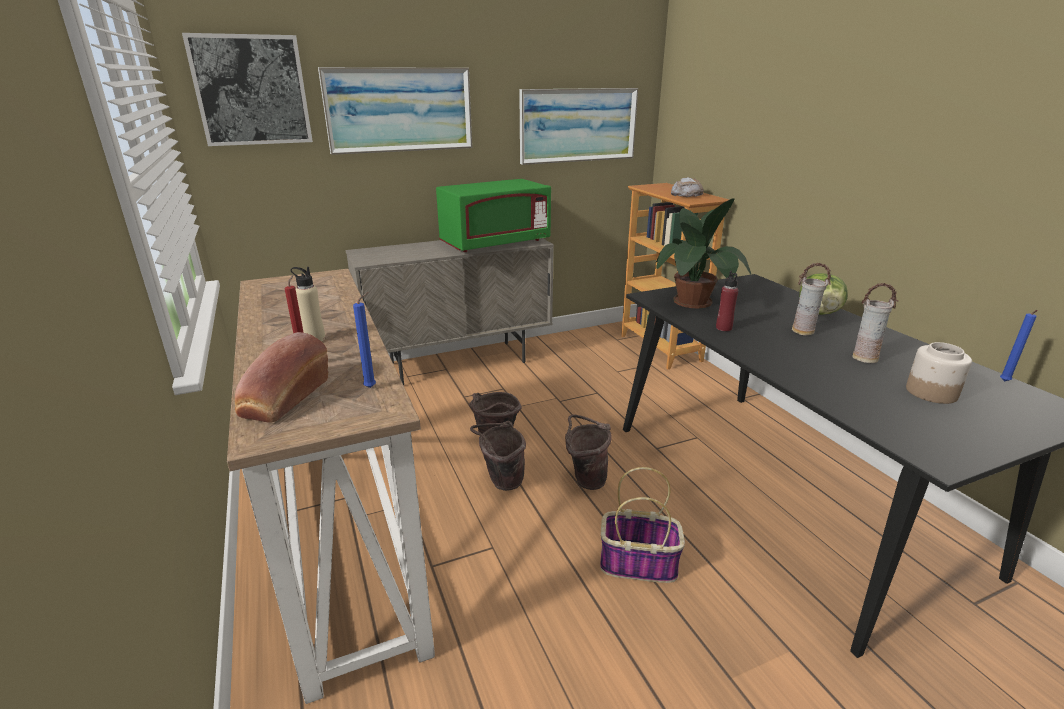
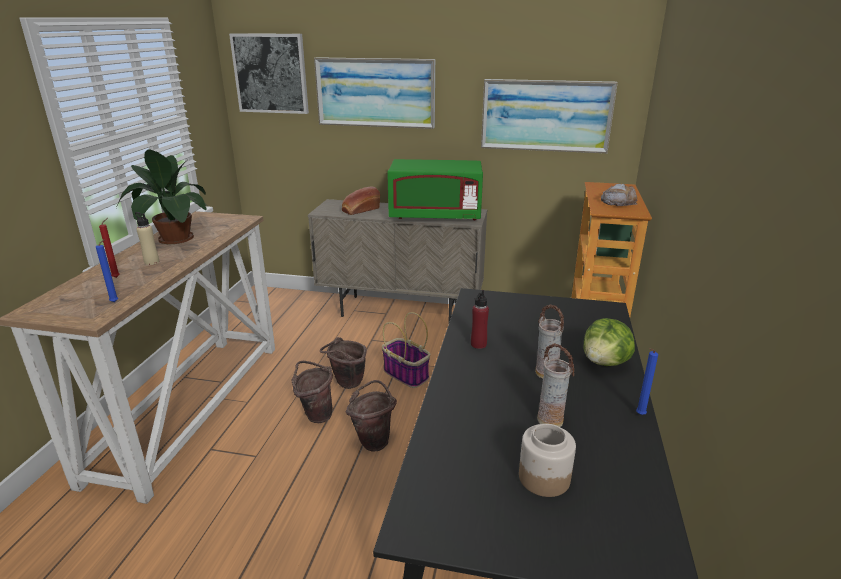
camera: 35 degrees right, 0 degrees up
(284, 399) = (72, 294): bread -> bread (360, 210)
(639, 563) = (328, 520): basket -> basket (406, 374)
(694, 302) = (501, 313): potted plant -> potted plant (173, 239)
(1004, 382) = (655, 507): blue candle -> blue candle (639, 415)

